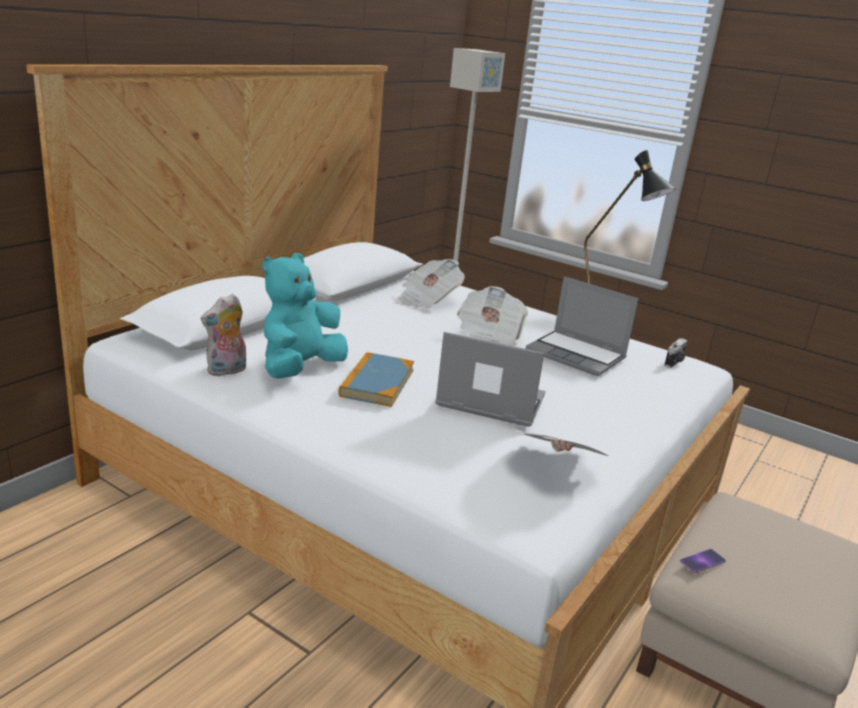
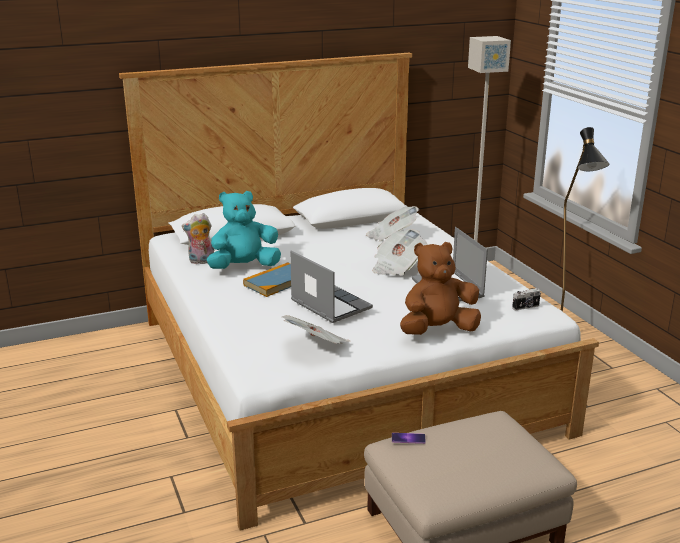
camera: 35 degrees right, 0 degrees up
(639, 409) = (437, 330): none -> brown plush toy

